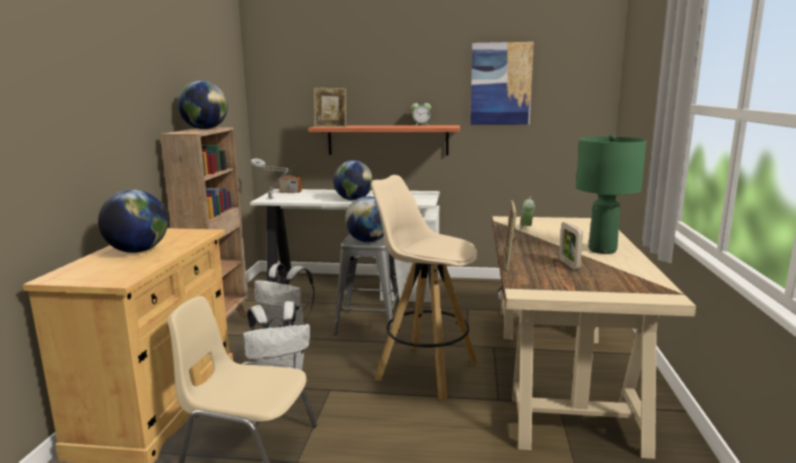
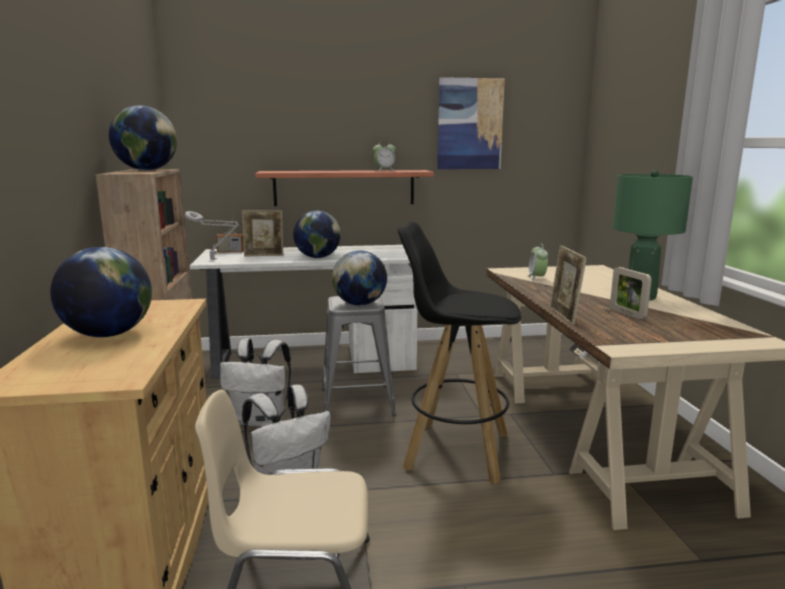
camera: 15 degrees left, 0 degrees up
(330, 127) = (282, 172): picture frame -> picture frame (264, 256)
(425, 371) = (455, 451): beige stool -> black stool

